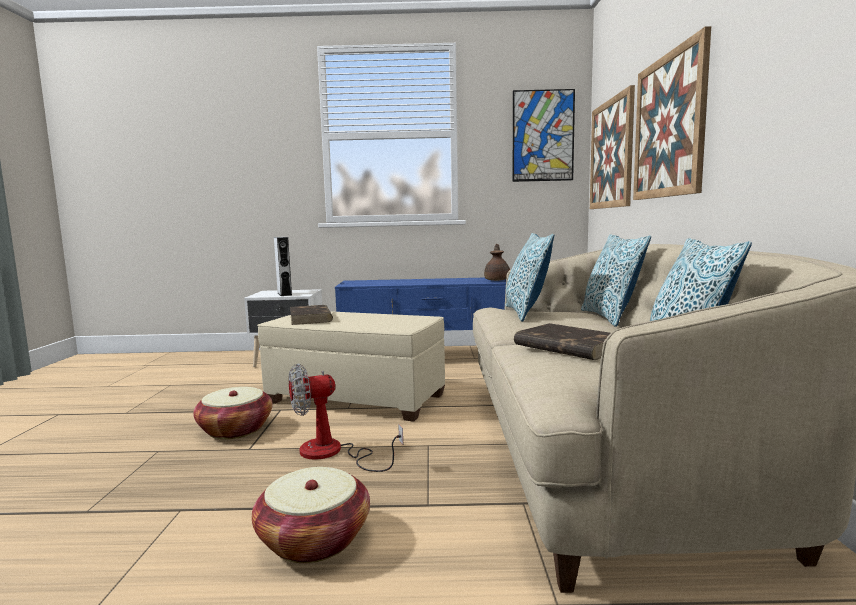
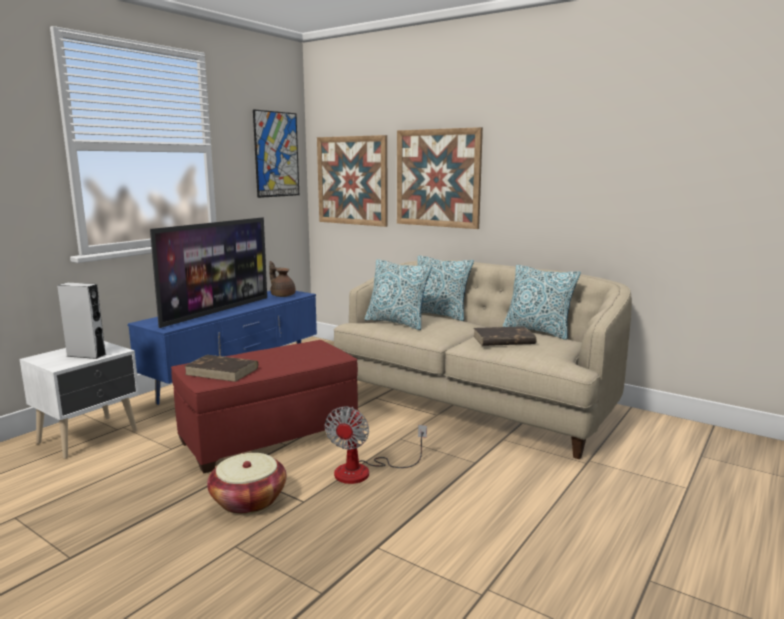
camera: 55 degrees left, 5 degrees up
(314, 539) = (475, 504): basket -> none
(356, 398) = (270, 436): beige ottoman -> red ottoman
(411, 282) = (217, 311): none -> television

